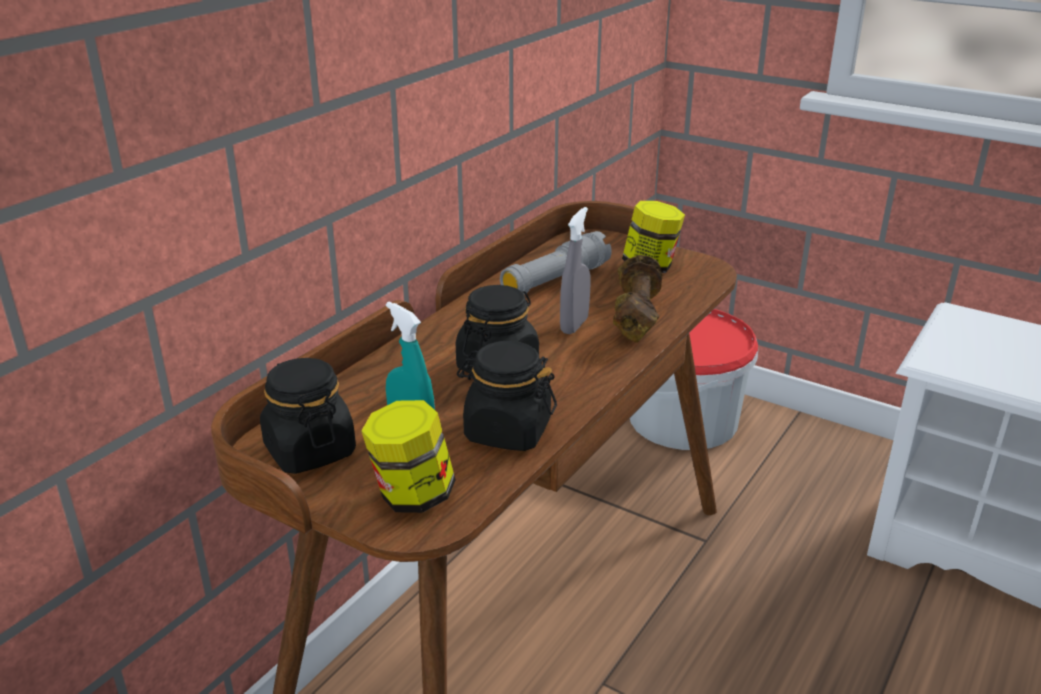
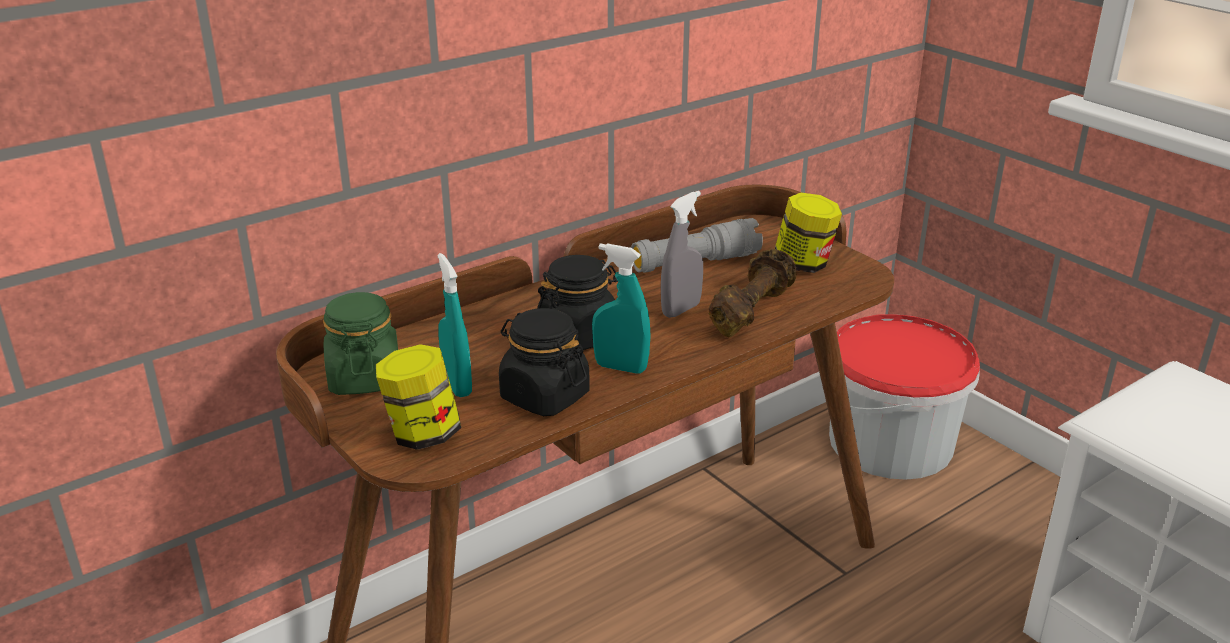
camera: 20 degrees right, 0 degrees up
(309, 450) = (365, 378): black jar -> green jar
(559, 389) = (620, 368): none -> turquoise spray bottle

